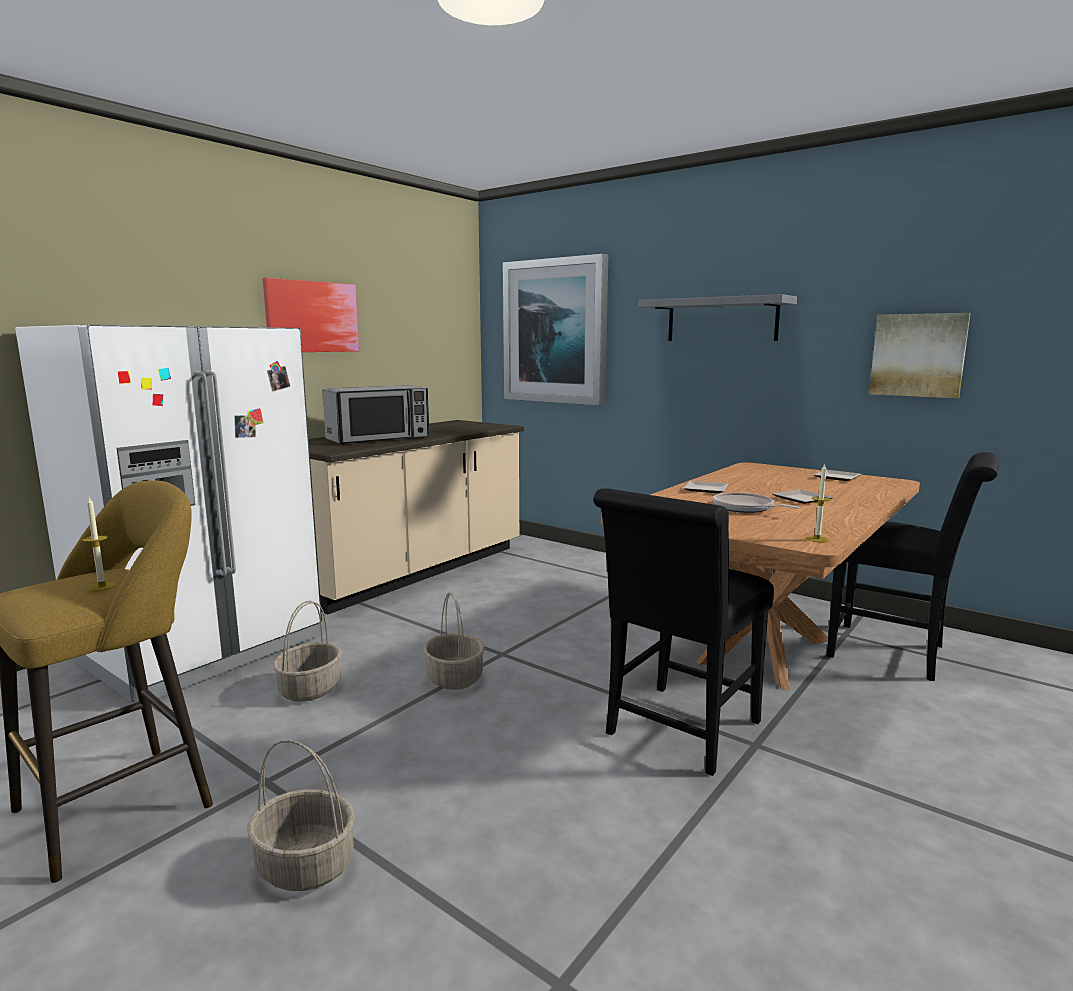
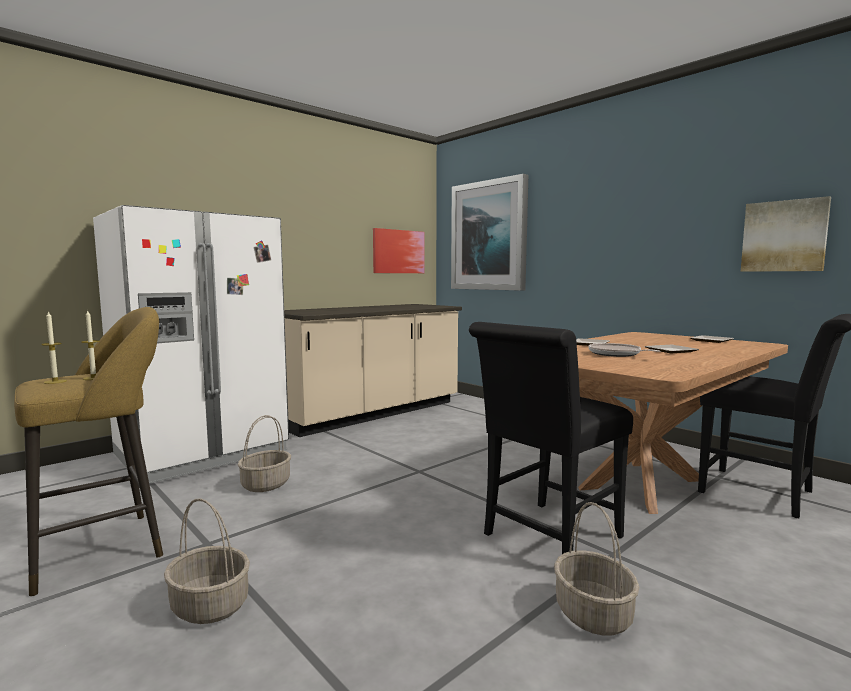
camera: 10 degrees right, 5 degrees down
(312, 317) = (305, 222): picture -> picture (398, 251)
(379, 438) = (347, 309): microwave -> none
(454, 678) = (375, 485): basket -> basket (592, 613)
(721, 320) = (615, 218): grey shelf -> none
(817, 539) = (669, 372): candle -> candle (55, 381)

